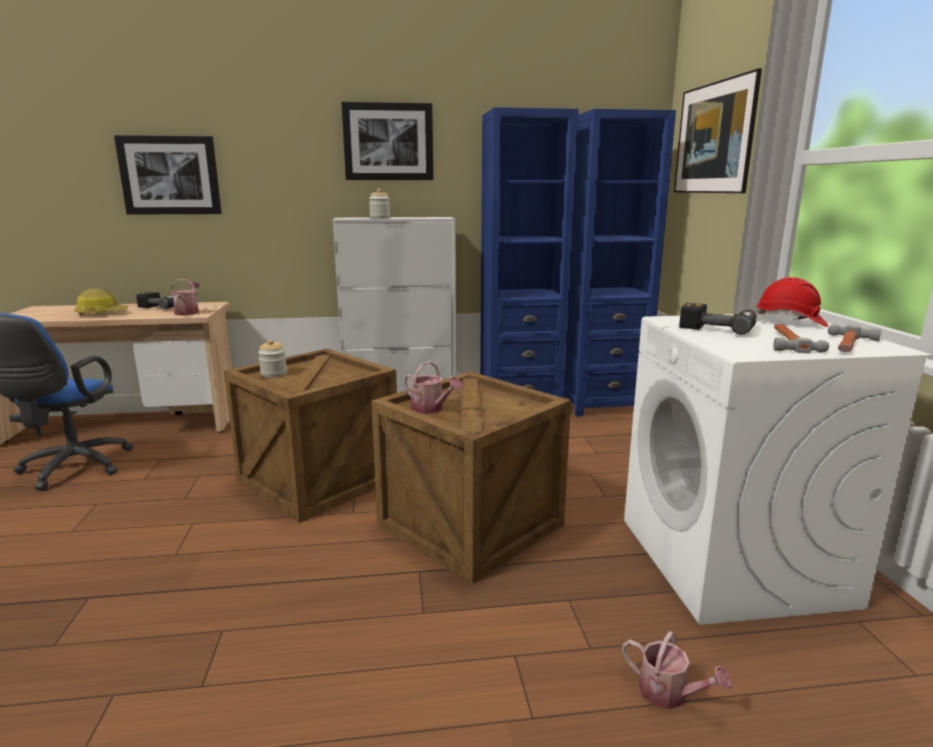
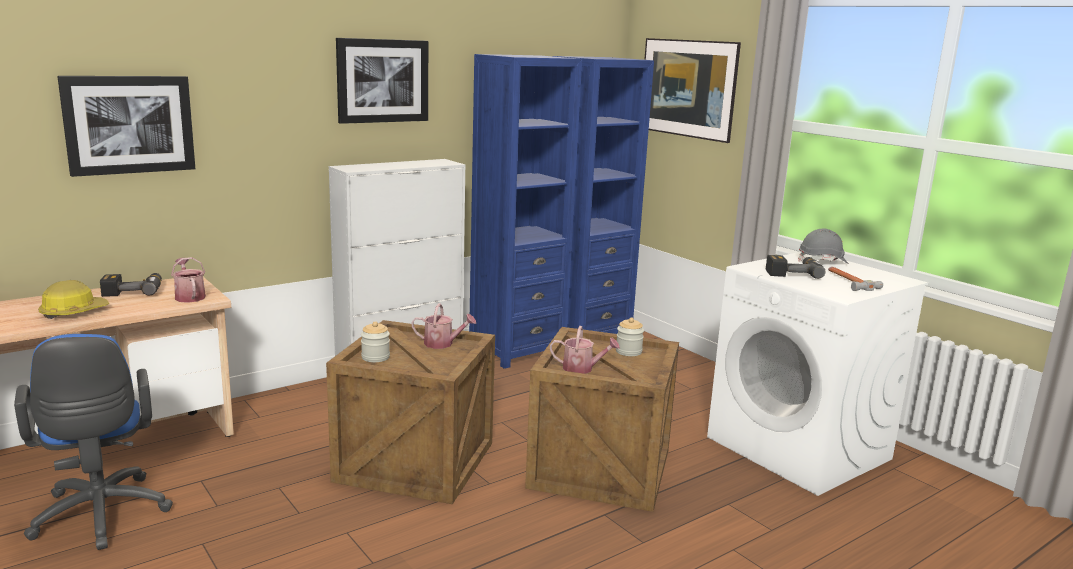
camera: 30 degrees left, 0 degrees up
(380, 218) = (387, 166): jar -> jar (628, 351)
(669, 694) = (838, 541): watering can -> watering can (443, 344)
(790, 322) = (822, 262): red hard hat -> grey hard hat
(849, 345) = (882, 280): hammer -> none

